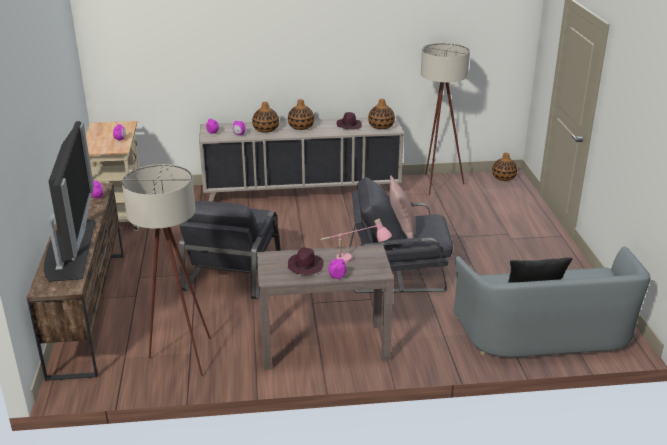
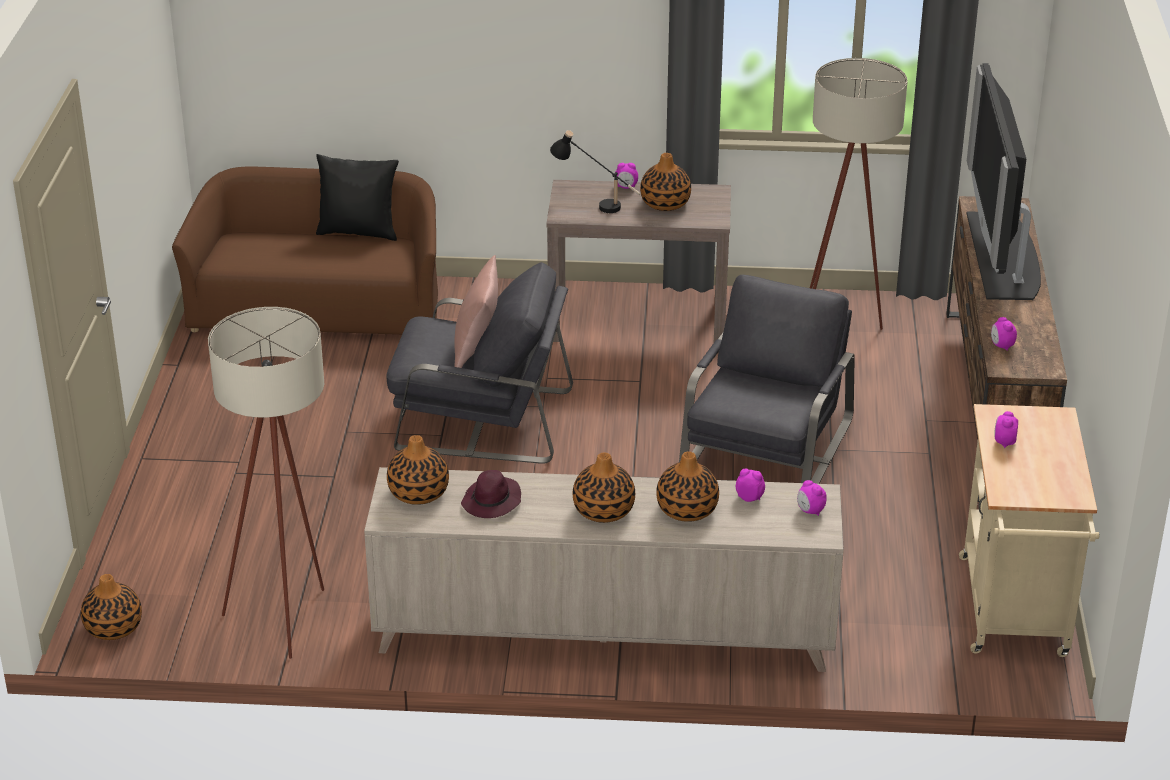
camera: 170 degrees left, 5 degrees up
(305, 266) = (665, 203): purple hat -> vase
(355, 261) = (595, 203): pink table lamp -> black table lamp
(546, 333) = (320, 307): grey sofa -> brown sofa

